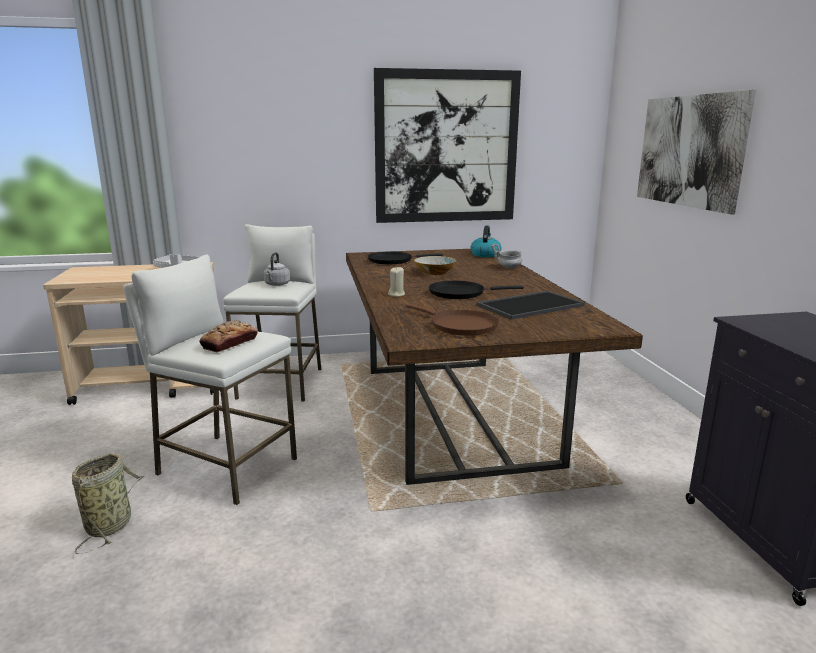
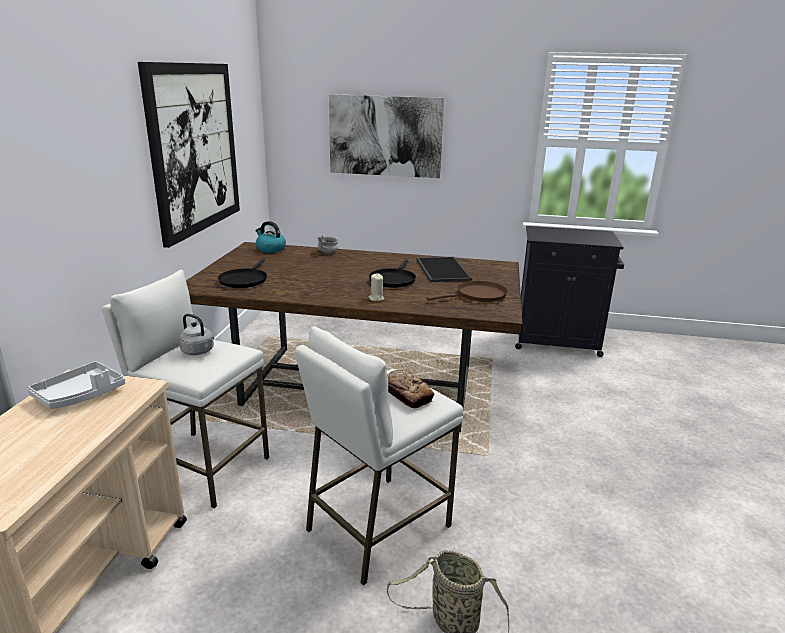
camera: 70 degrees left, 5 degrees up
(435, 273) = (316, 275): bowl -> none

